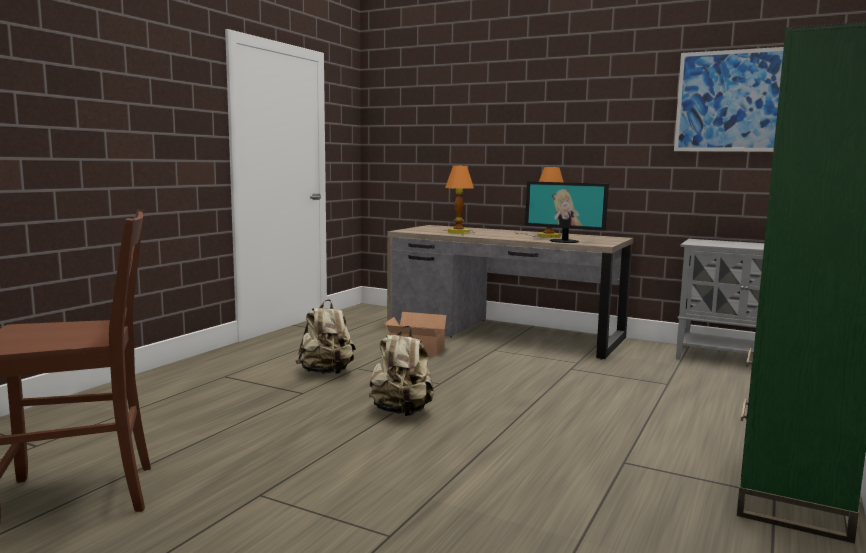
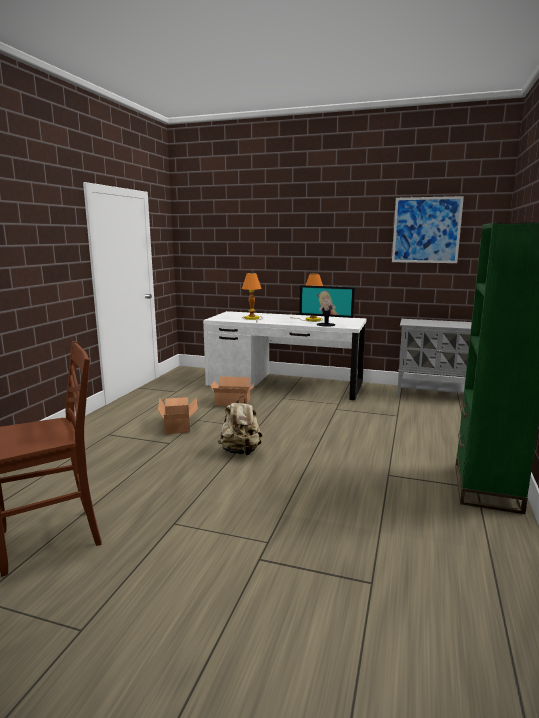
camera: 10 degrees left, 5 degrees up
(327, 373) = (179, 425): beige backpack -> cardboard box
(504, 333) = (285, 384): brown desk -> white desk

